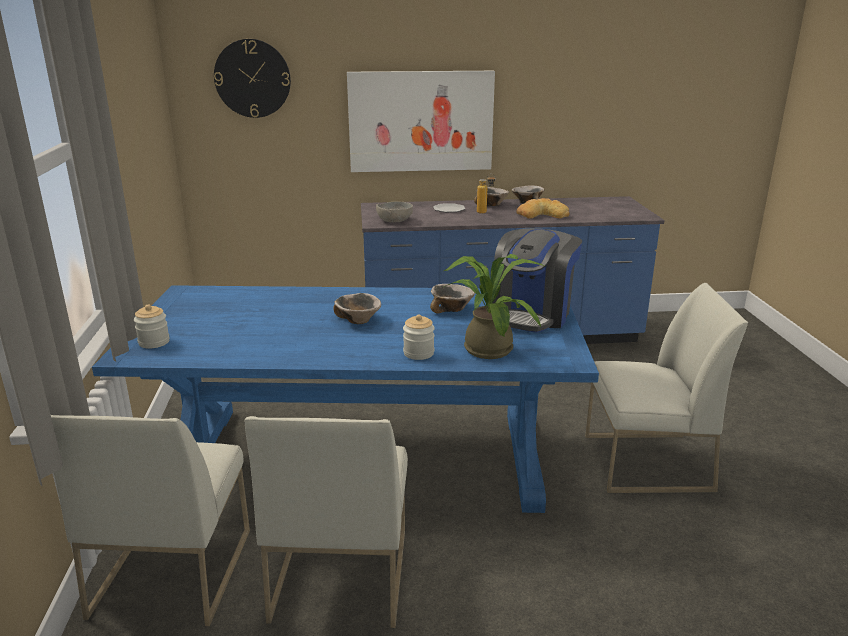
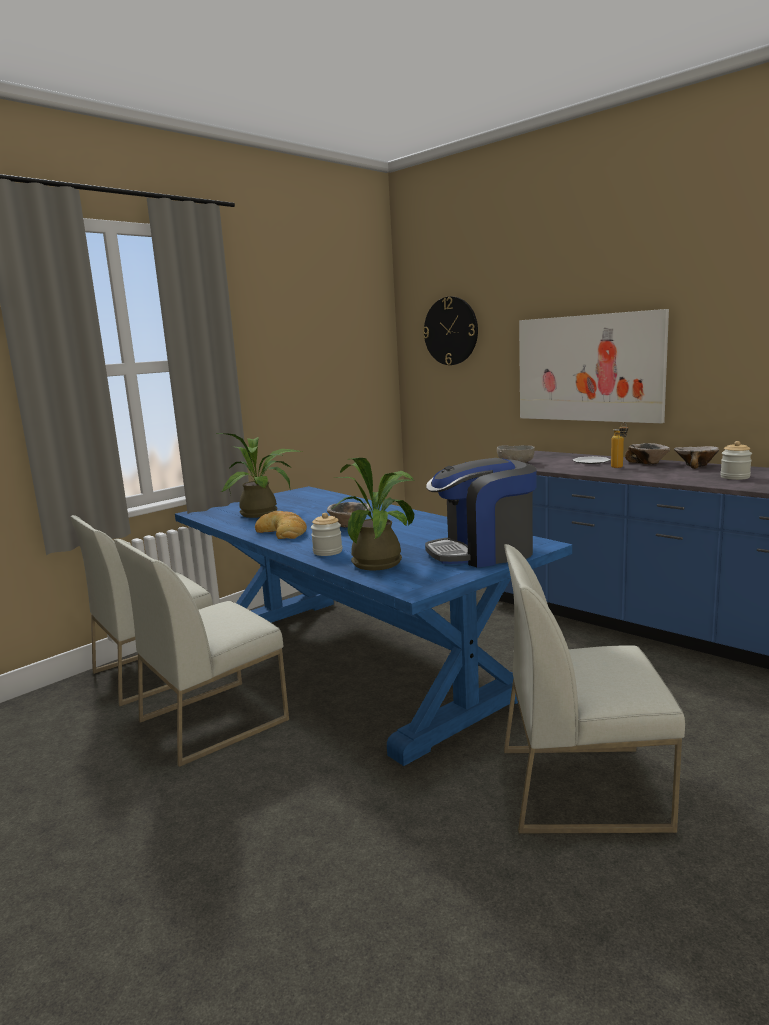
camera: 50 degrees right, 10 degrees down
(154, 342) = (224, 510): jar -> jar (735, 477)
(223, 332) = (264, 513): none -> potted plant
(452, 309) = (430, 534): bowl -> none
(541, 215) = (677, 476): bread -> bread (283, 532)
(646, 463) = (583, 786): white chair -> white chair turned 135 degrees clockwise

